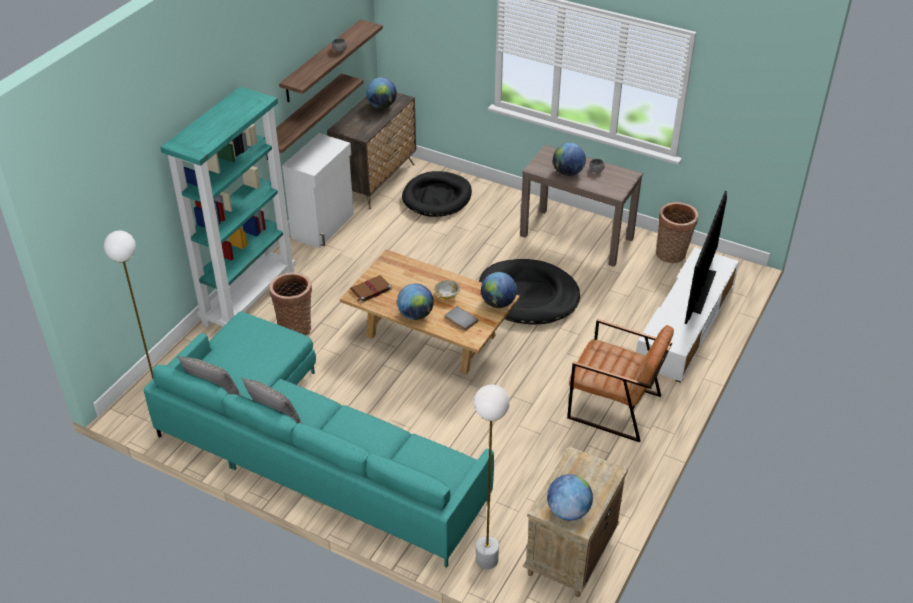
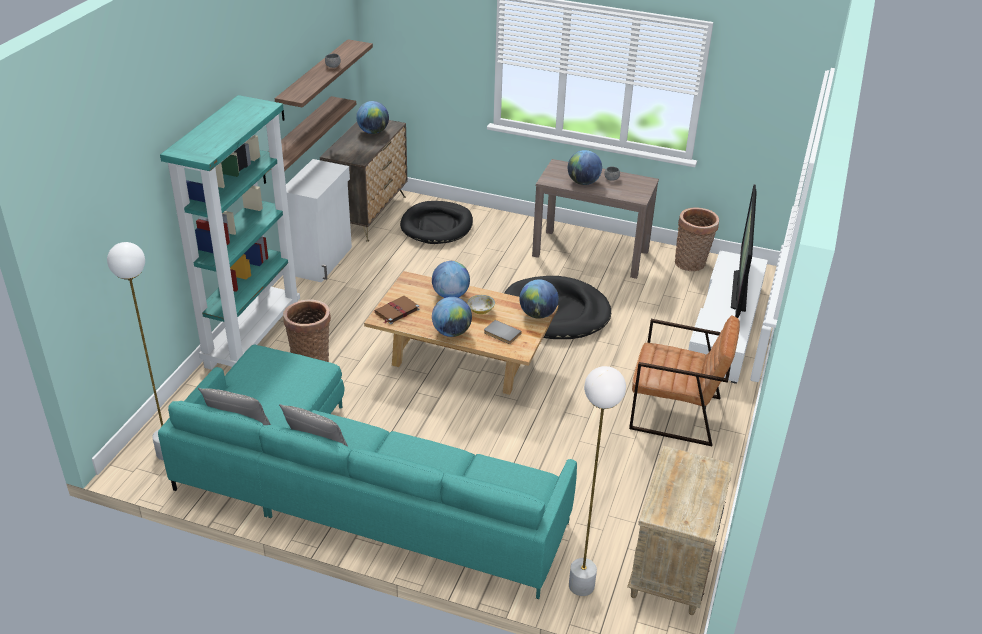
camera: 10 degrees left, 5 degrees down
(568, 511) = (683, 513): globe -> globe (450, 295)

